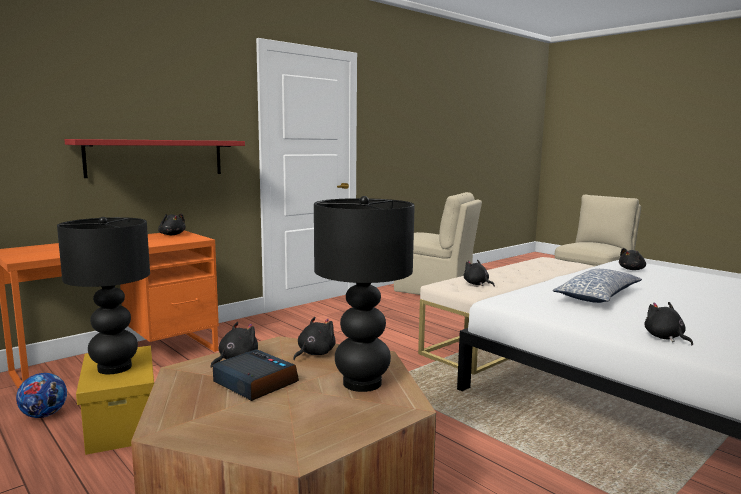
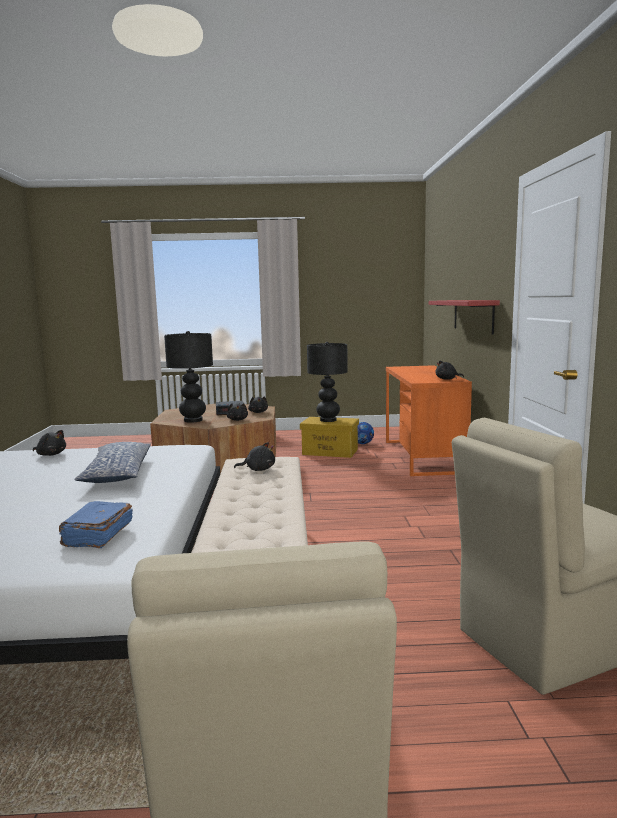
camera: 130 degrees right, 0 degrees up
(632, 269) = (97, 536): black plush toy -> blue book

